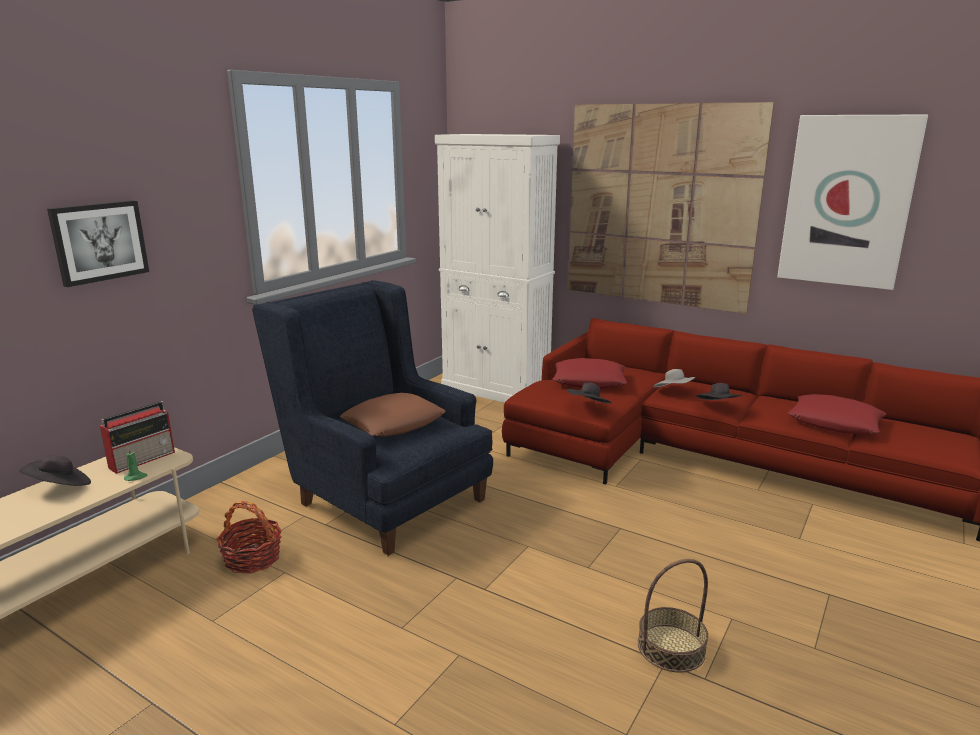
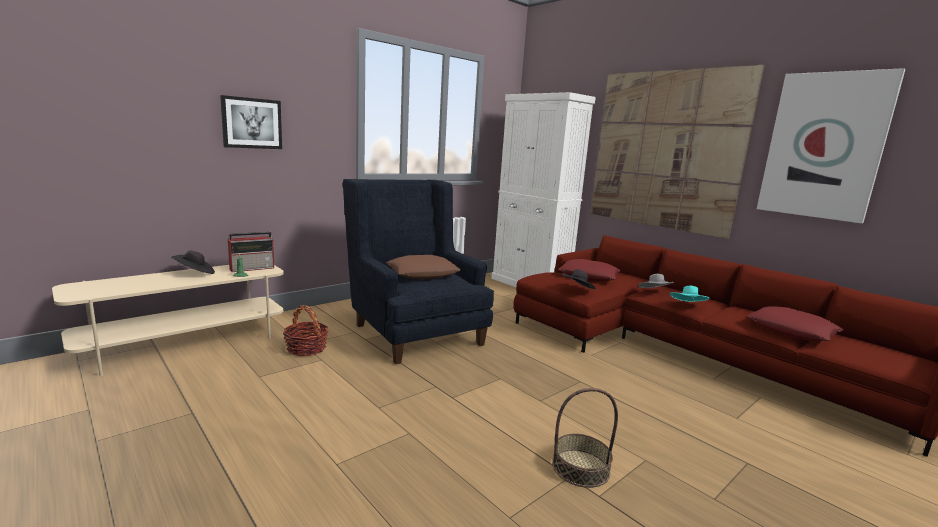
camera: 15 degrees right, 5 degrees down
(718, 407) = (688, 306): black hat -> turquoise hat

